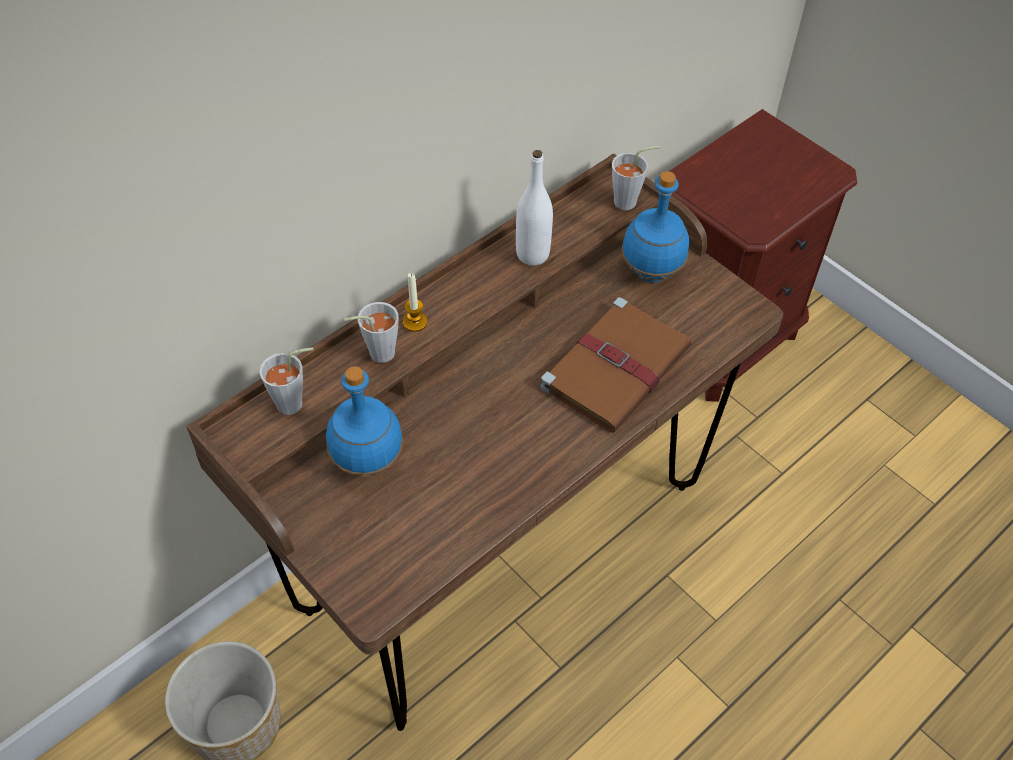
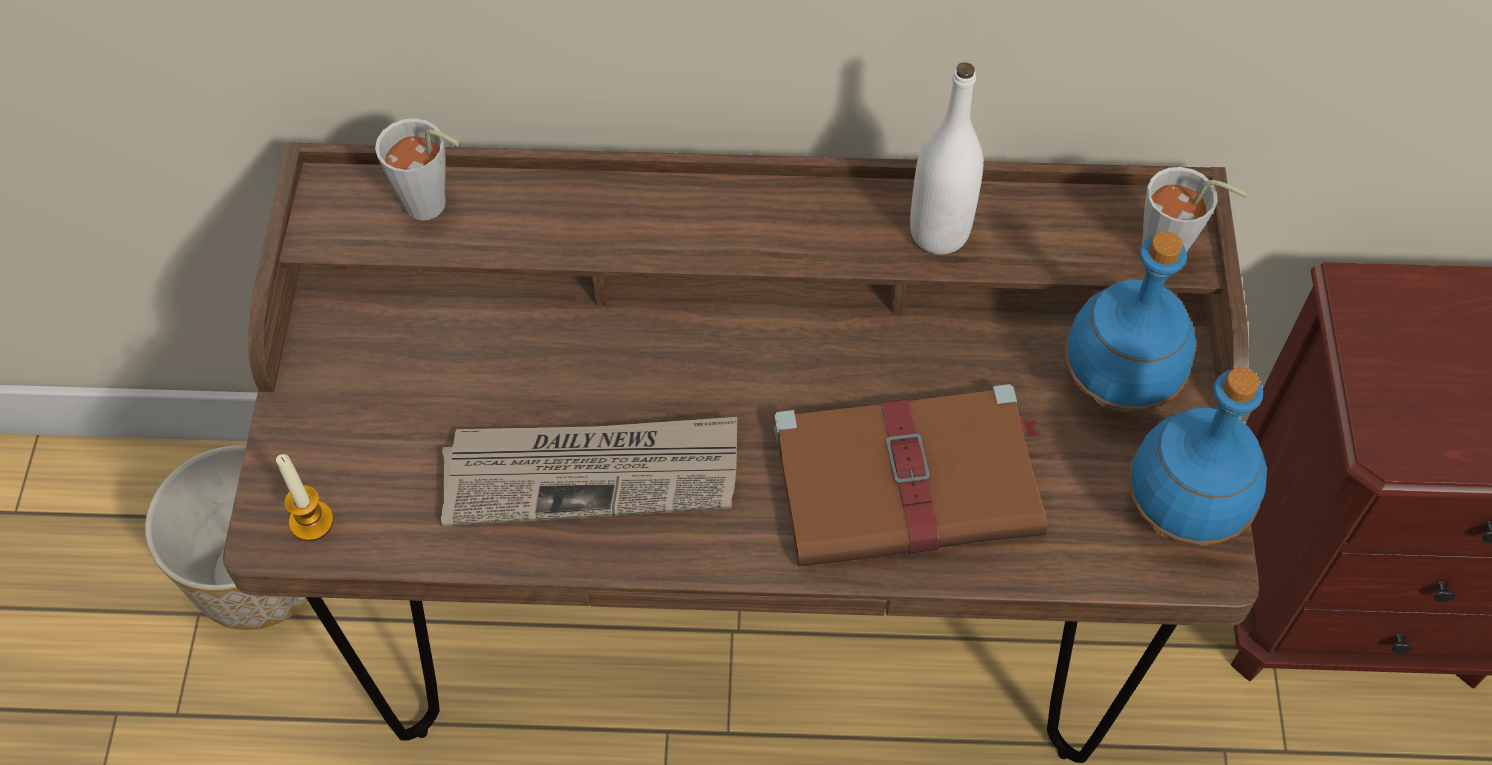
camera: 45 degrees right, 5 degrees up
(369, 461) = (466, 353): blue bottle -> blue bottle (1182, 514)
(376, 354) = (589, 217): grey cup -> none
(415, 322) = (682, 212): candle -> candle (311, 521)
(486, 466) = (592, 473): none -> newspaper

